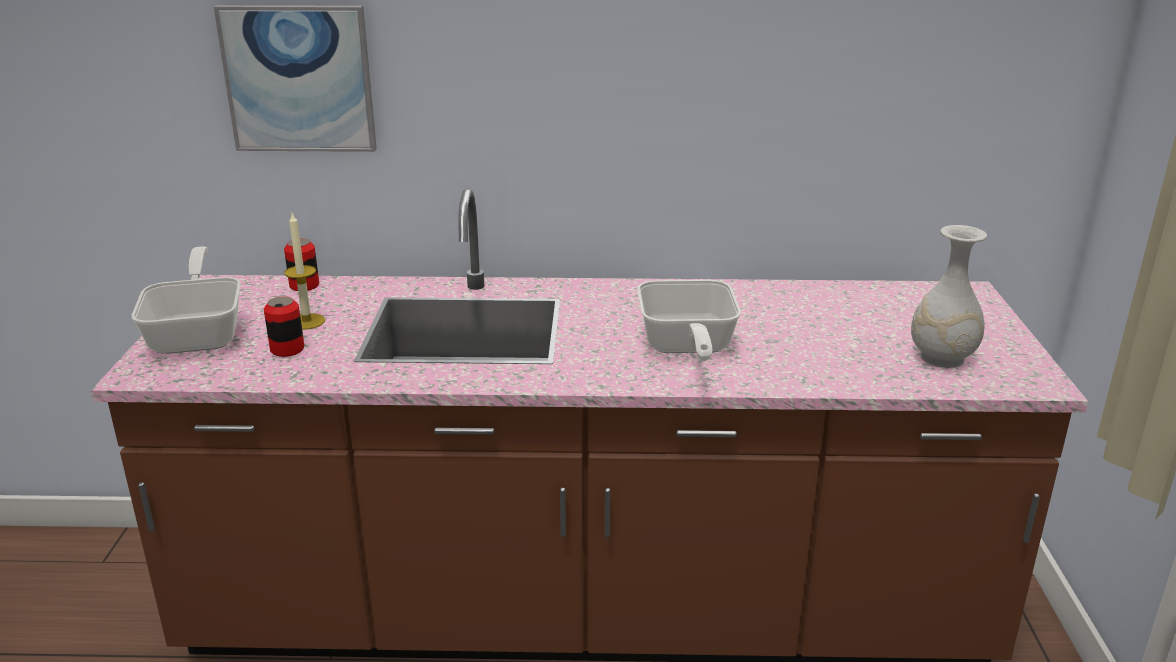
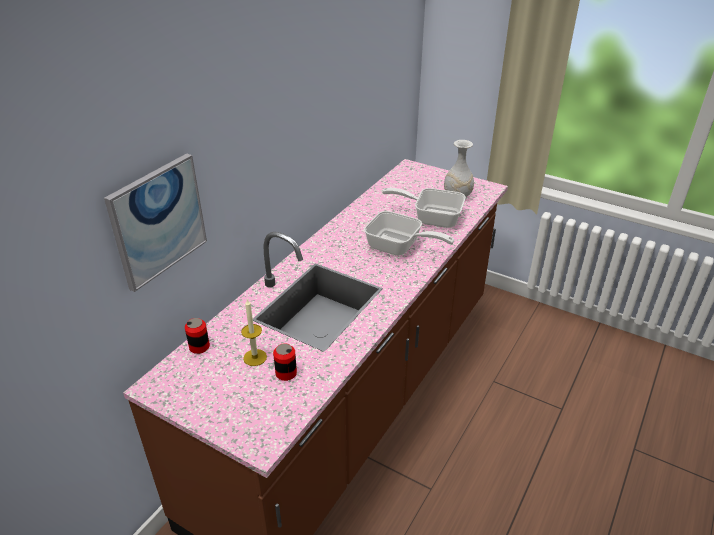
camera: 60 degrees left, 10 degrees up
(199, 332) = (225, 407): frying pan -> frying pan (431, 217)

